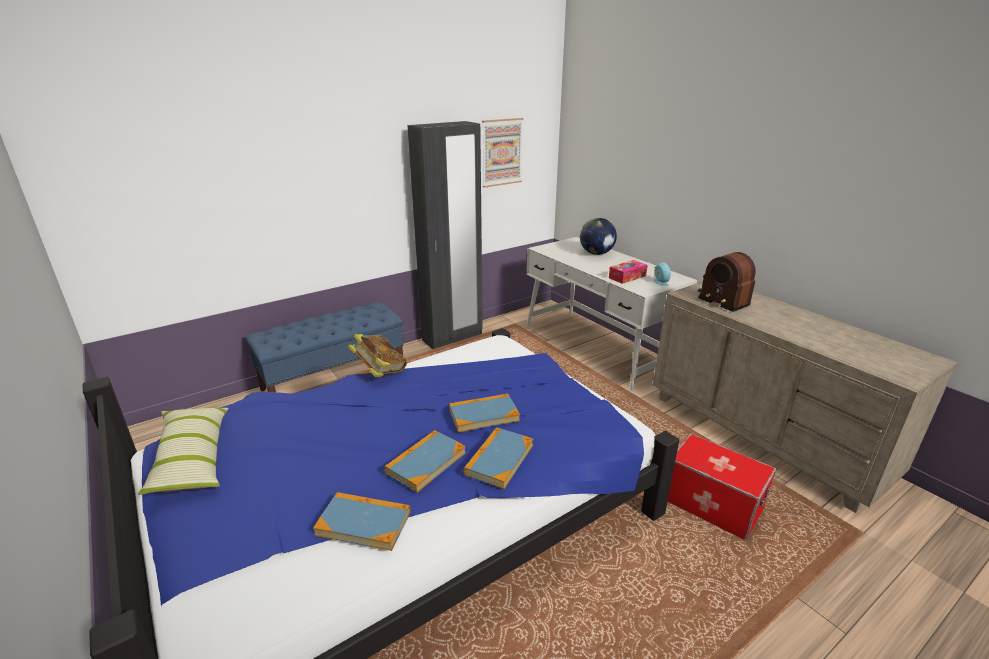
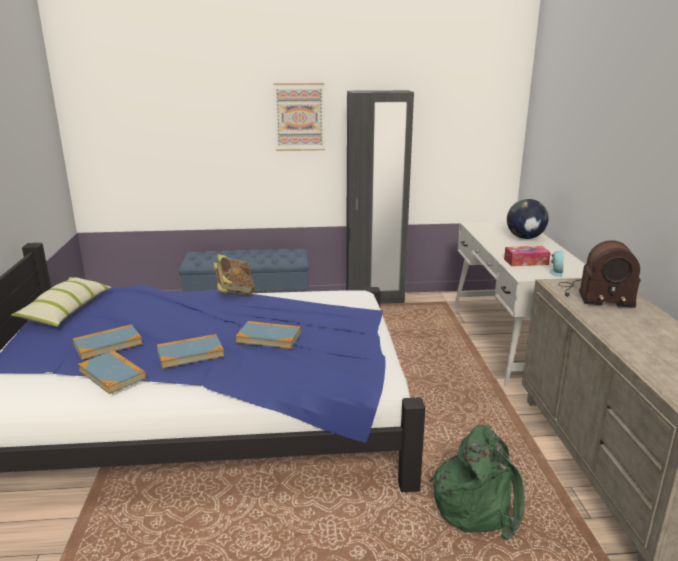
camera: 30 degrees right, 5 degrees down
(499, 459) = (241, 367): book -> book (108, 344)
(502, 152) = (451, 124): picture -> picture (299, 117)
(712, 505) = (477, 504): storage box -> green backpack
(723, 298) = (594, 295): radio -> radio turned 75 degrees counterclockwise

